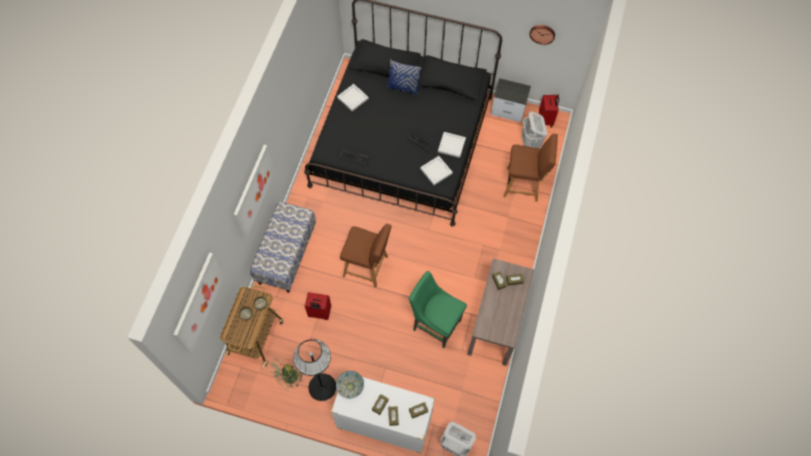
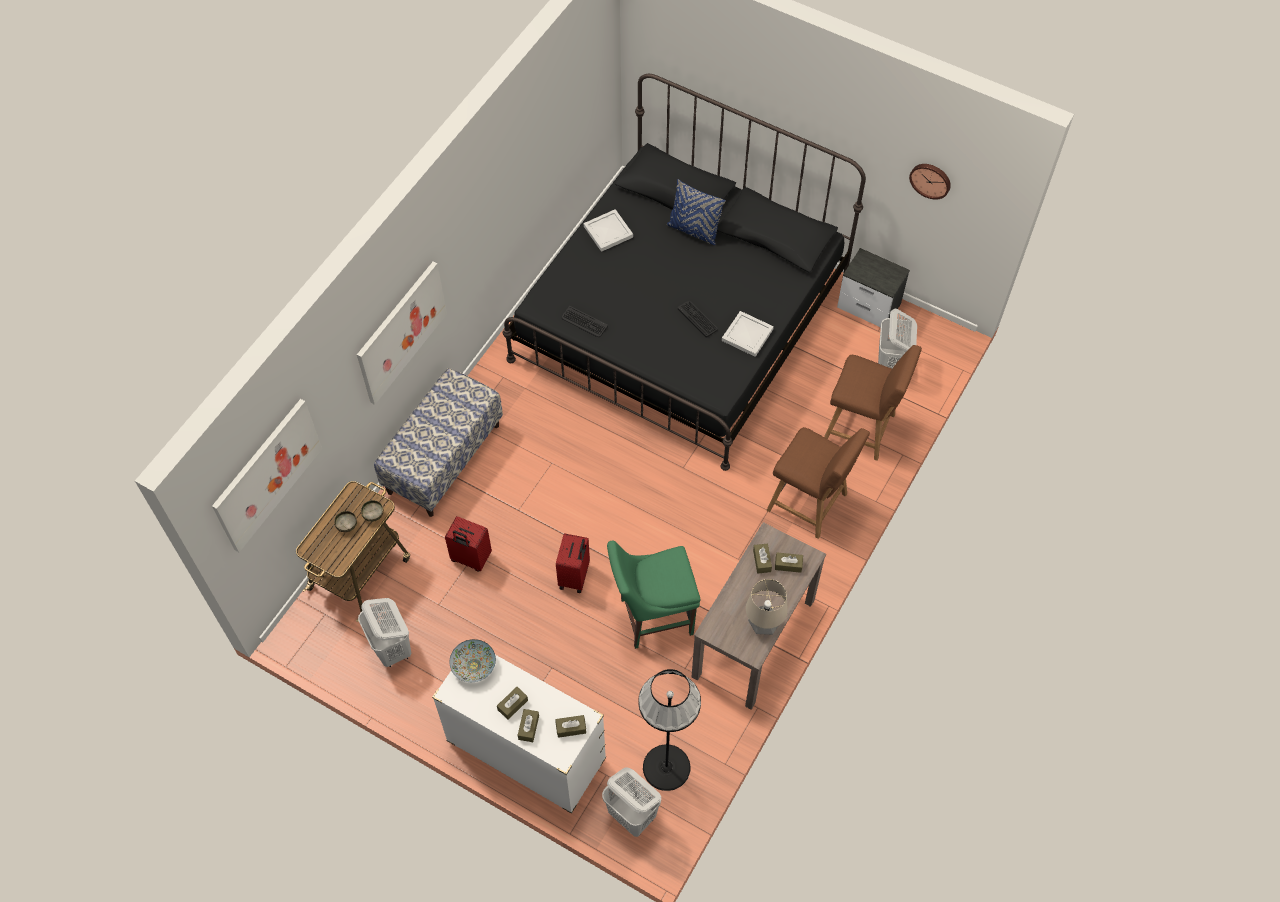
camera: 15 degrees right, 5 degrees down
(288, 379) = (392, 649): green fan -> white laundry basket
(322, 387) = (442, 674): black floor lamp -> black floor lamp (666, 767)
(367, 267) = (568, 504): brown chair -> brown chair (810, 504)
(435, 323) = (652, 616): green chair -> green chair turned 60 degrees counterclockwise
(436, 171) = (711, 370): white tray -> none
(510, 321) = (763, 626): none -> table lamp
(546, 120) = (928, 334): red suitcase -> red suitcase (575, 576)

